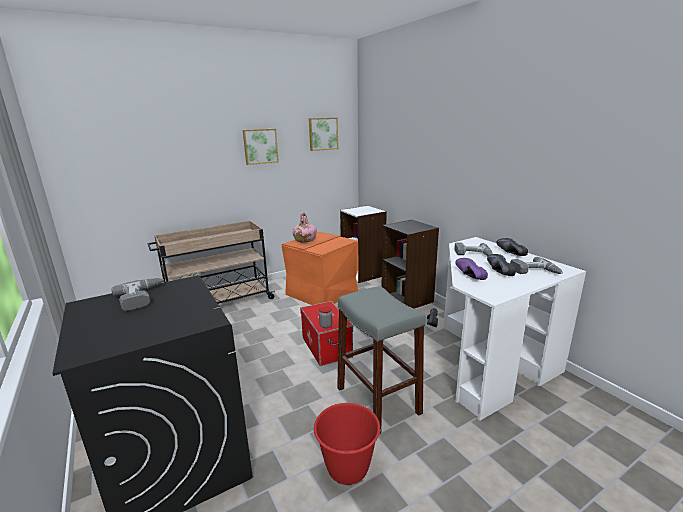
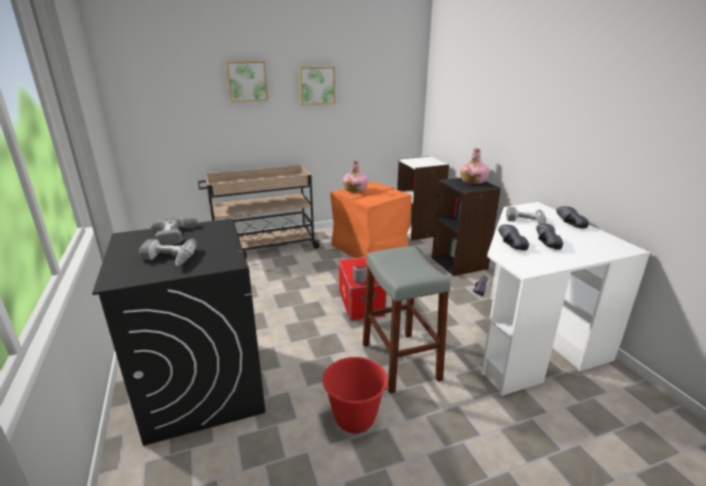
camera: 10 degrees right, 5 degrees up
(323, 134) = (386, 73): picture -> picture (247, 81)
(412, 224) = (472, 181): none -> pink bottle
(467, 276) = (508, 244): purple shoe -> black shoe
(535, 272) = (588, 247): power drill -> power drill (167, 259)

